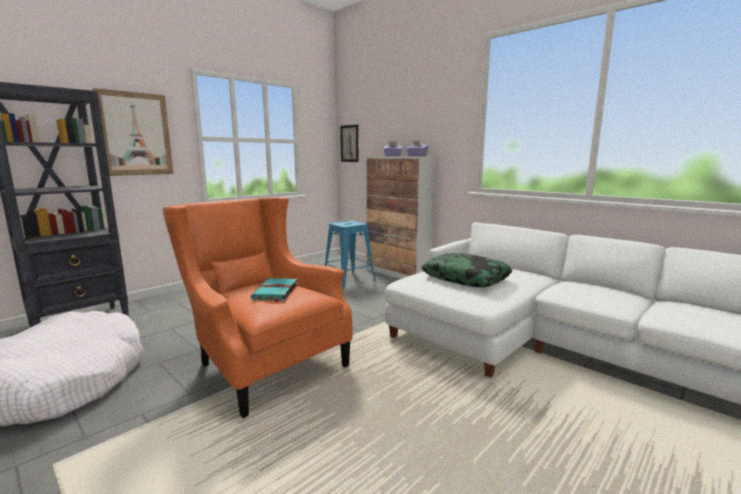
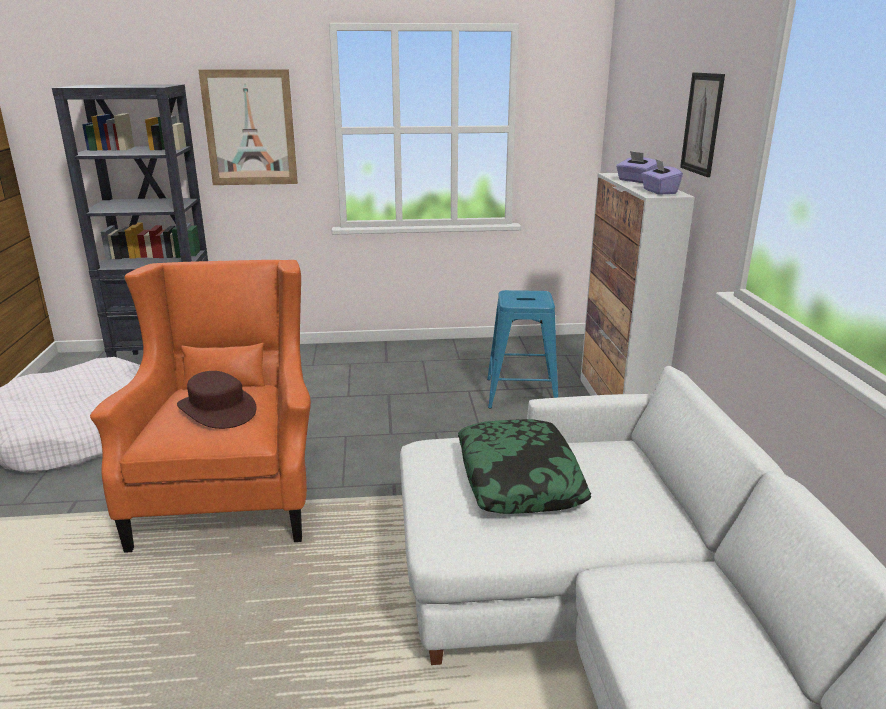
camera: 40 degrees right, 10 degrees up
(275, 292) = (217, 409): turquoise book -> brown hat
(349, 143) = (614, 135): picture -> picture (702, 124)

